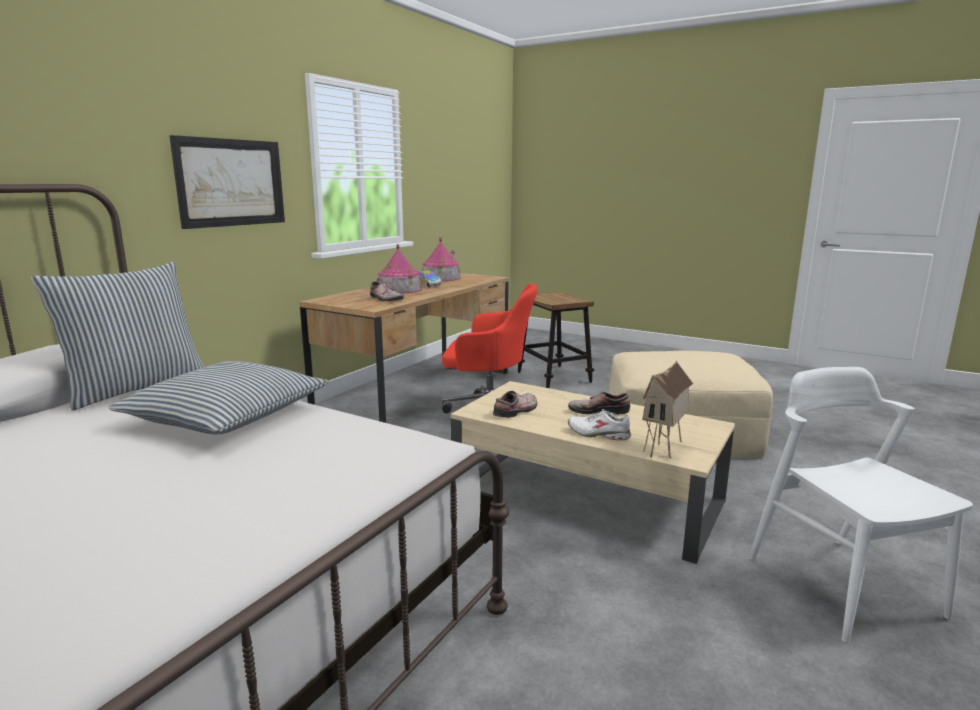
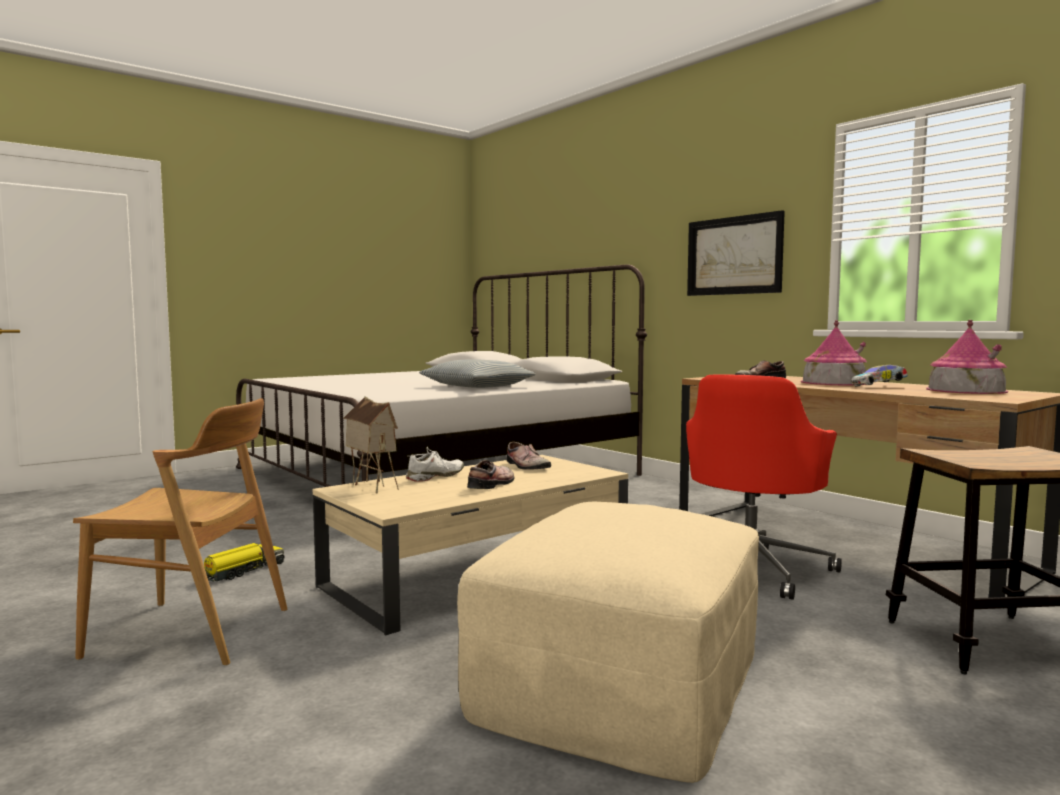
camera: 110 degrees right, 10 degrees down
(136, 389) = (547, 381): pillow -> none
(719, 635) = (244, 571): none -> toy truck
(842, 585) = (190, 632): white chair -> brown chair

